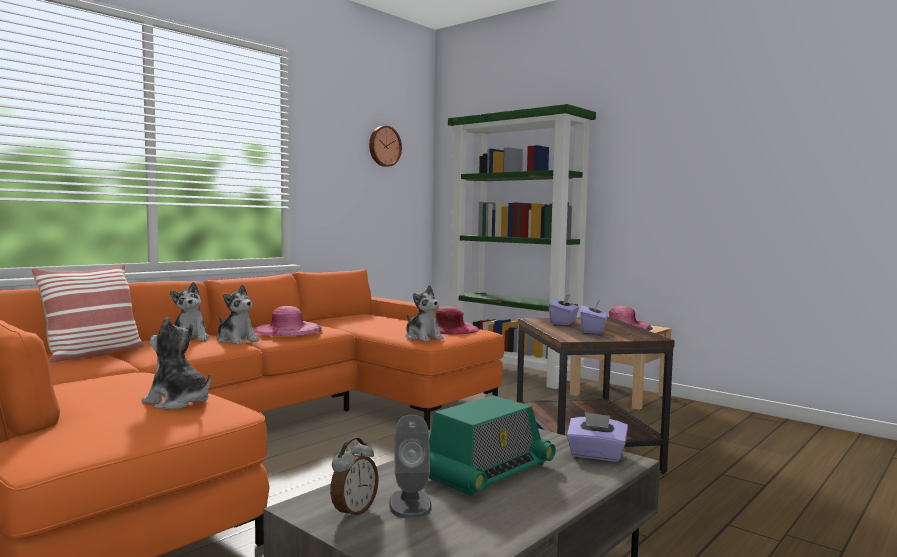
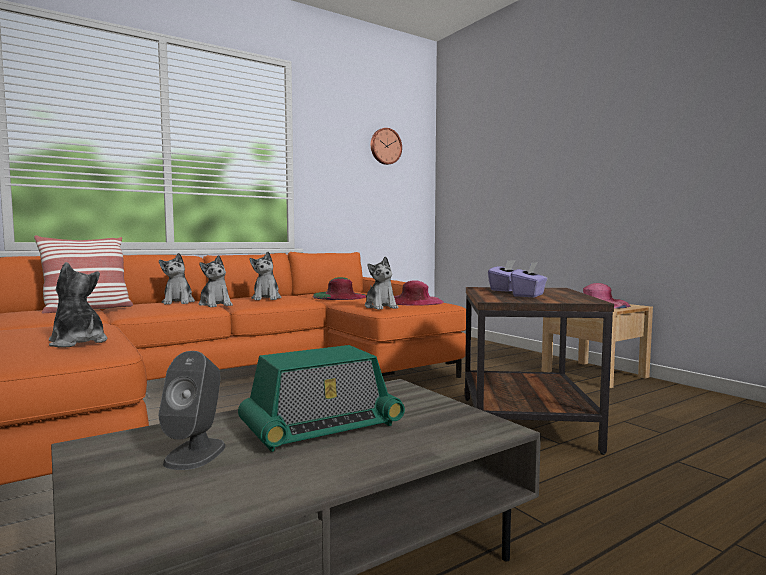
camera: 15 degrees right, 0 degrees up
(287, 329) = (266, 298): pink hat -> plush toy
(353, 511) = (128, 455): alarm clock -> none
(360, 323) = (340, 296): none -> green hat
(513, 373) = (497, 350): green bookcase -> none
(596, 455) = (465, 420): purple tissue box -> none

